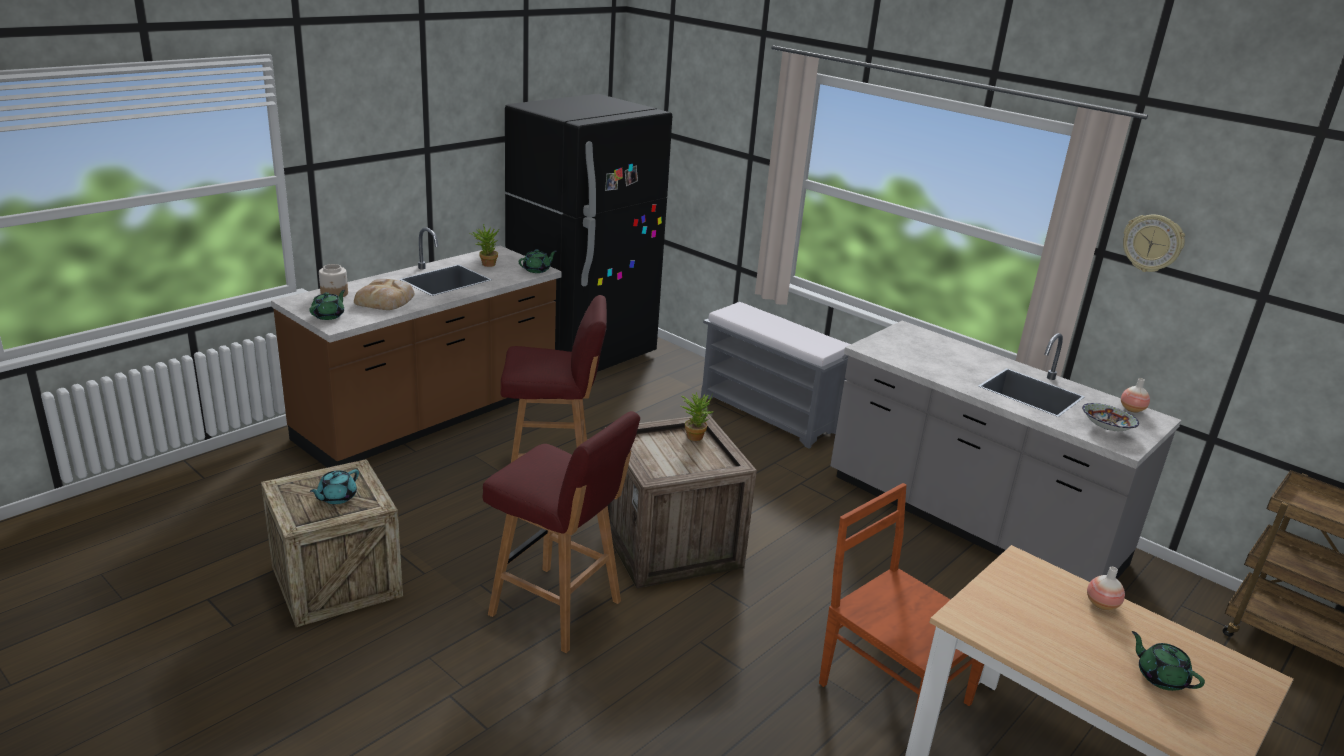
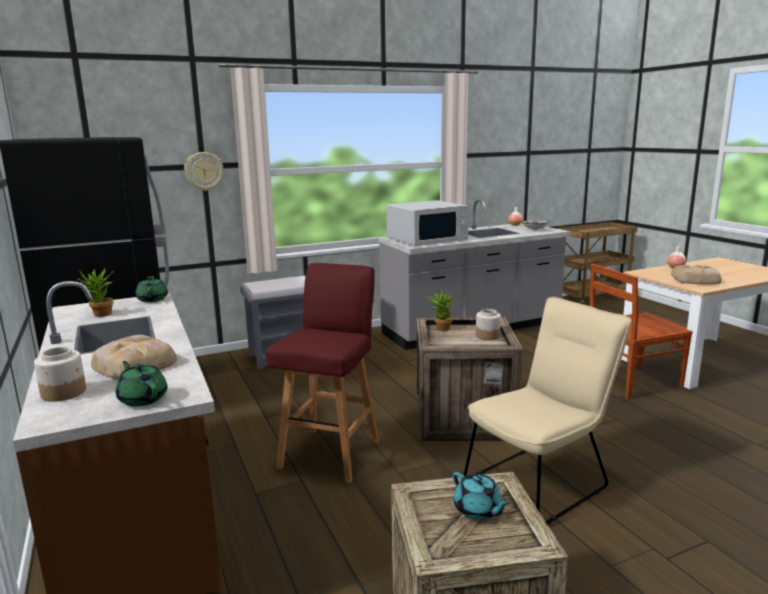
camera: 65 degrees left, 10 degrees down
(558, 609) = (542, 480): red stool -> beige chair
(688, 467) = (488, 336): none -> jar
(918, 352) = (427, 239): none -> white microwave
(1021, 619) = (696, 280): none -> bread
(1152, 243) = (483, 141): wall clock -> wall clock (204, 171)
(1160, 677) = (732, 270): green teapot -> none

